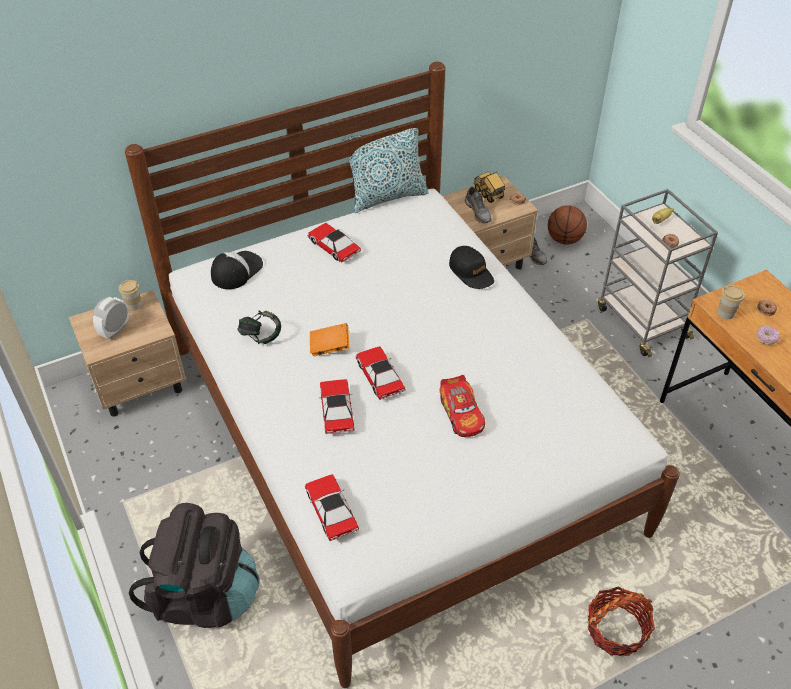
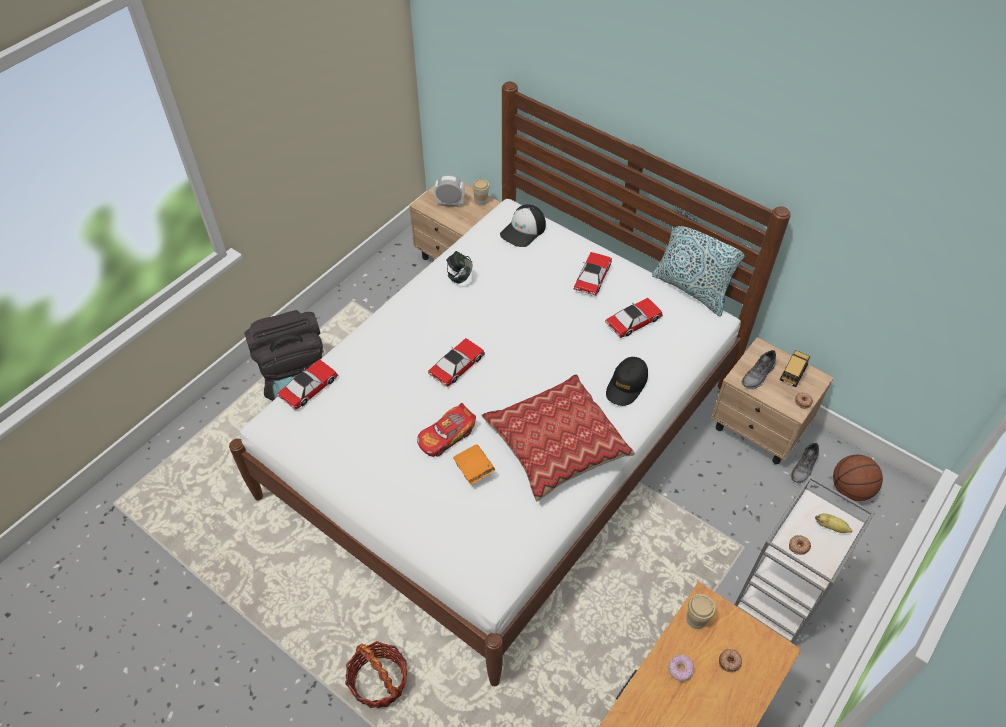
camera: 65 degrees right, 5 degrees up
(236, 270) = (523, 230): cap -> cap turned 120 degrees clockwise
(329, 347) = (472, 321): orange book -> orange book (474, 470)
(337, 410) = (407, 352): toy car -> toy car (633, 321)
(510, 340) = (556, 443): none -> pillow

